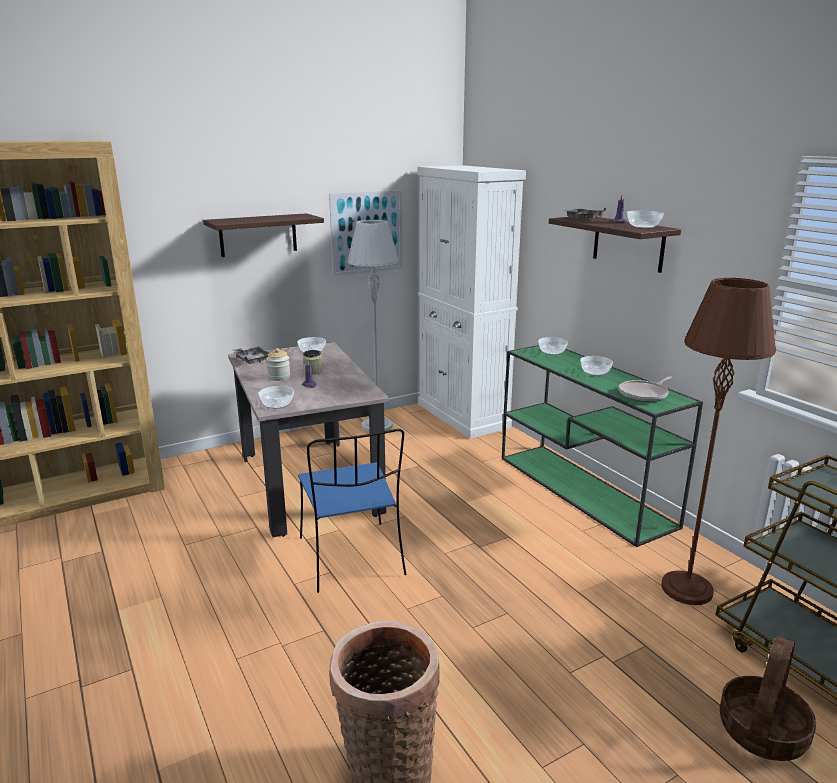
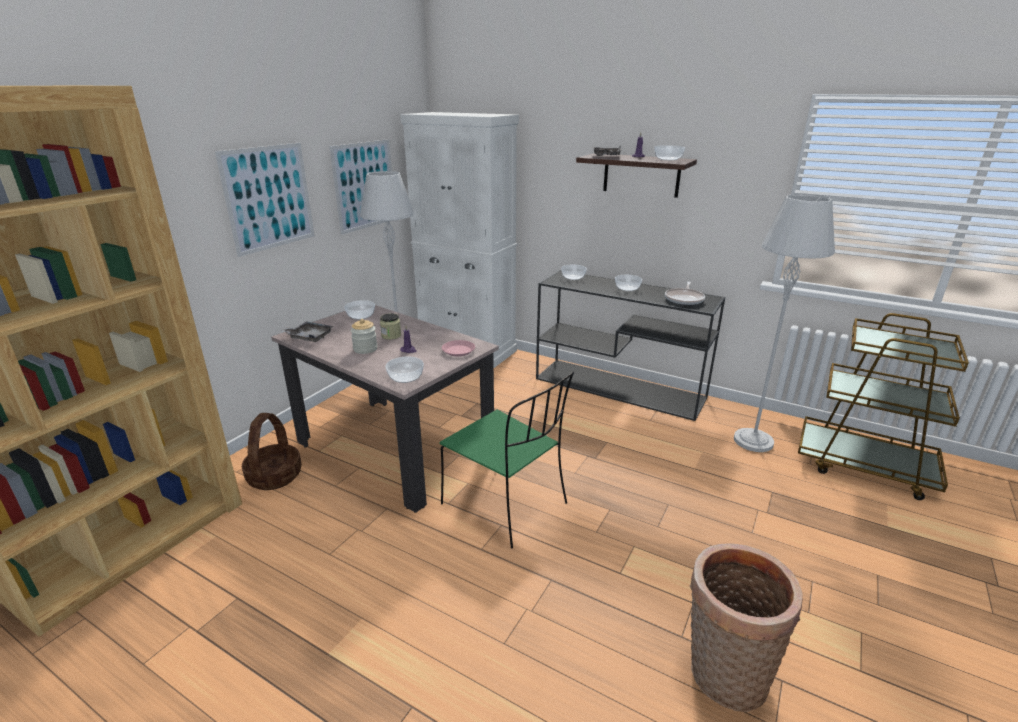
camera: 30 degrees left, 5 degrees up
(258, 235) = (269, 198): shelf -> picture
(348, 394) = (458, 351): none -> pink plate
(352, 558) = (507, 505): blue chair -> green chair
(585, 491) = (620, 388): green console table -> black console table
(687, 589) = (753, 441): brown floor lamp -> grey floor lamp
(762, 732) = (885, 523): basket -> basket (275, 476)

